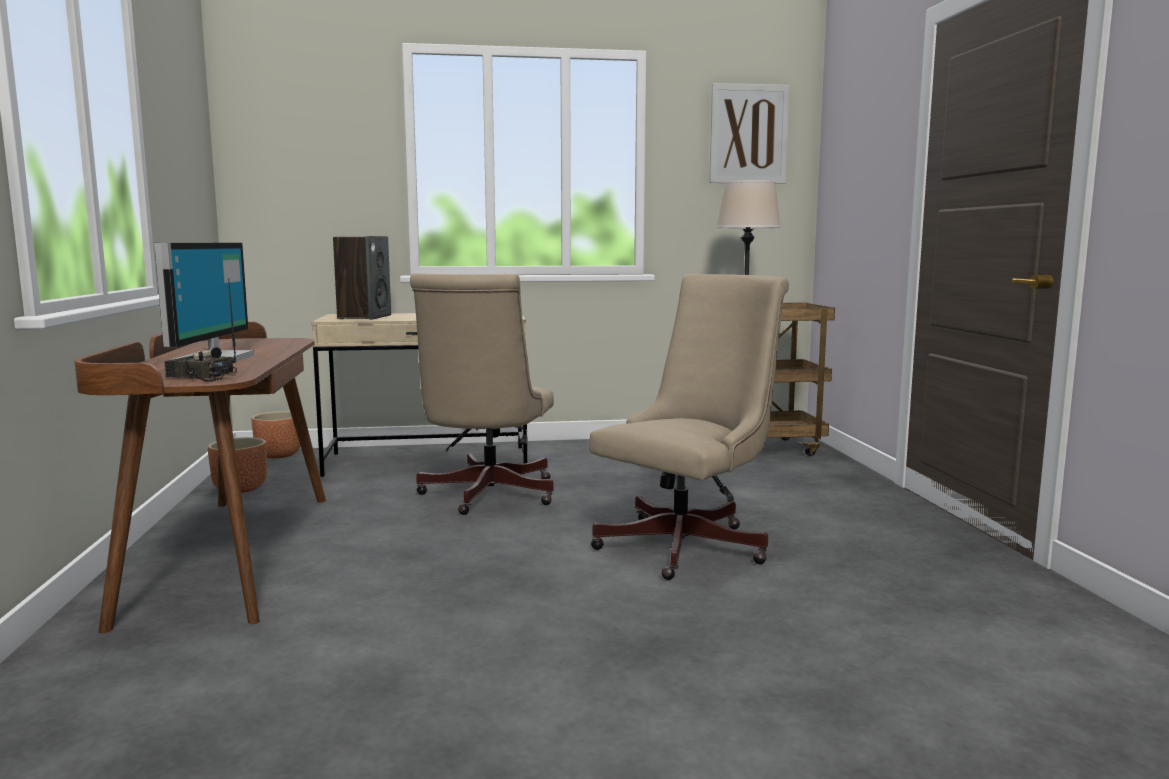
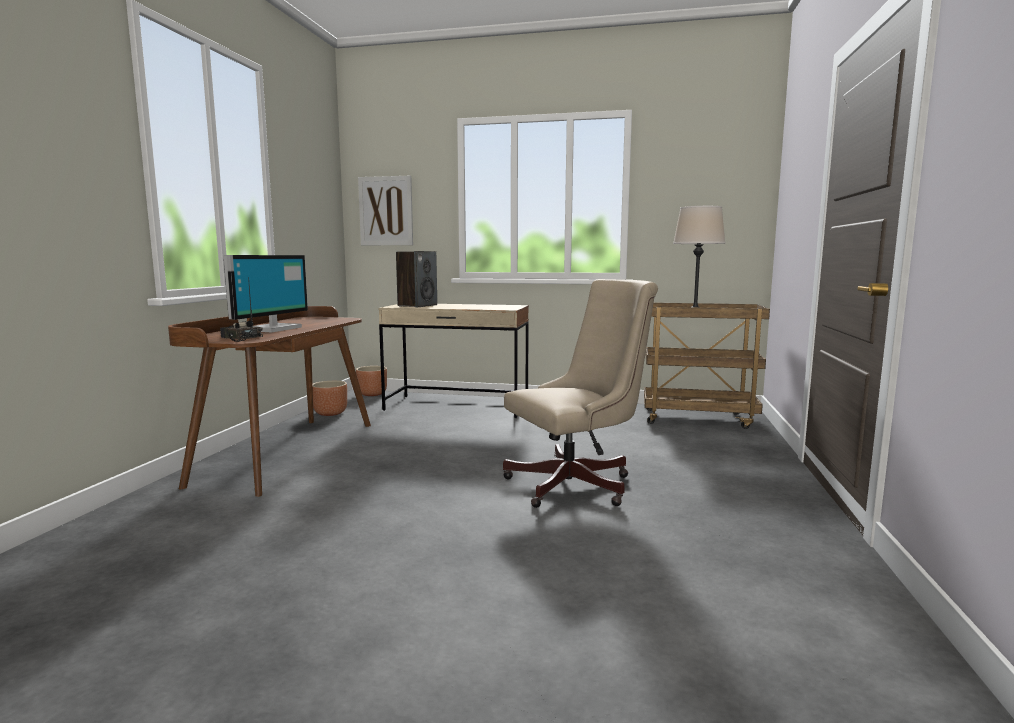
camera: 20 degrees right, 0 degrees up
(485, 496) = (470, 433): beige office chair -> none
(748, 134) = (715, 169): picture -> picture (386, 211)

